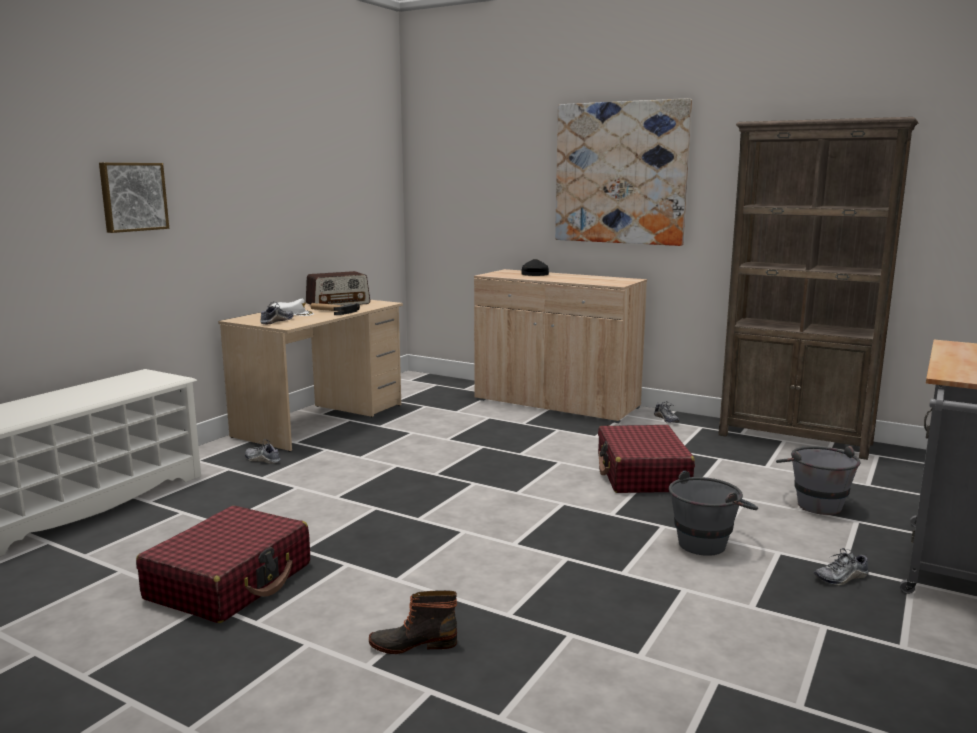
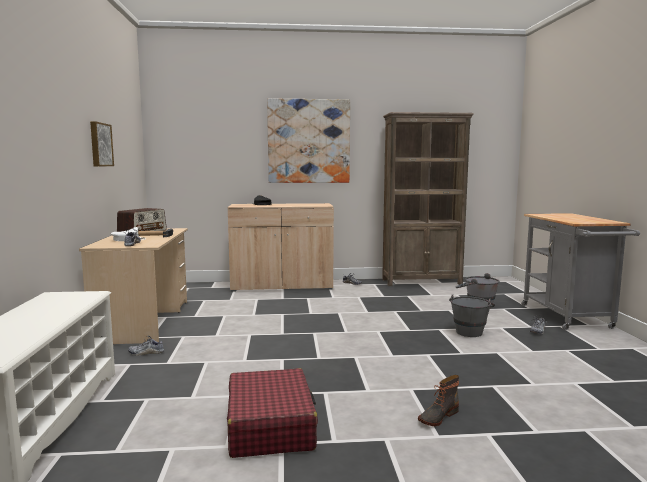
camera: 35 degrees left, 5 degrees down
(133, 197) = (32, 141): picture -> picture (100, 144)
(642, 474) = (388, 309): red suitcase -> none

